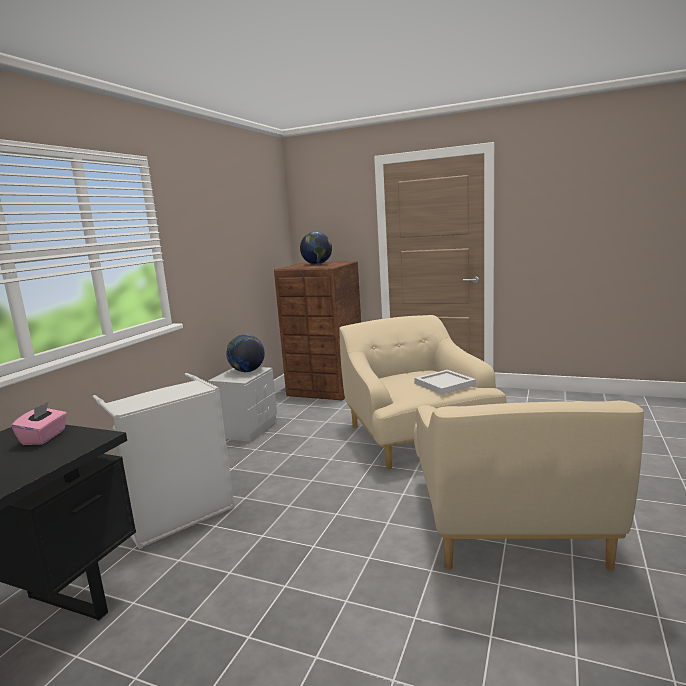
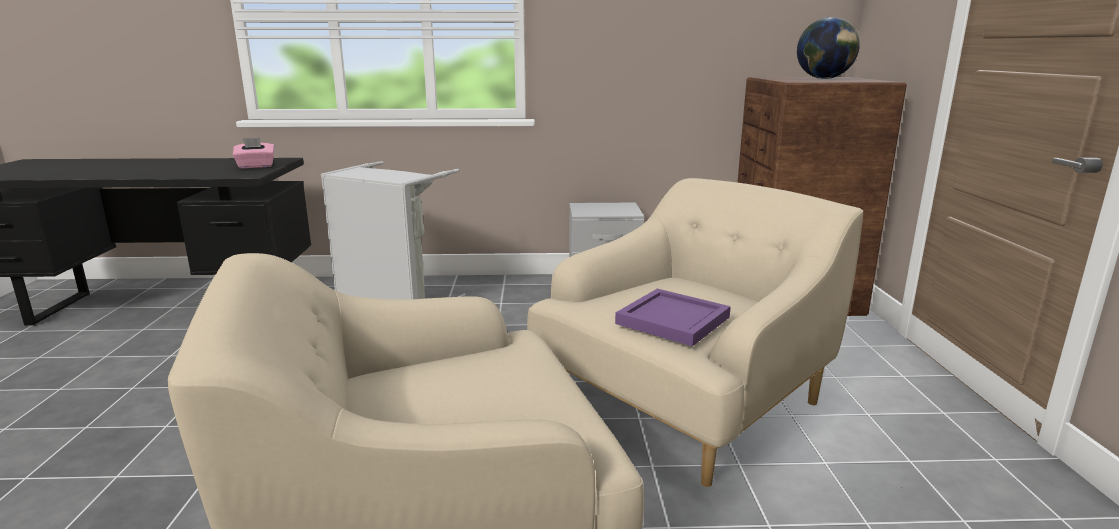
camera: 65 degrees right, 5 degrees up
(247, 371) = (616, 209): globe -> none
(445, 384) = (673, 321): white tray -> purple tray

